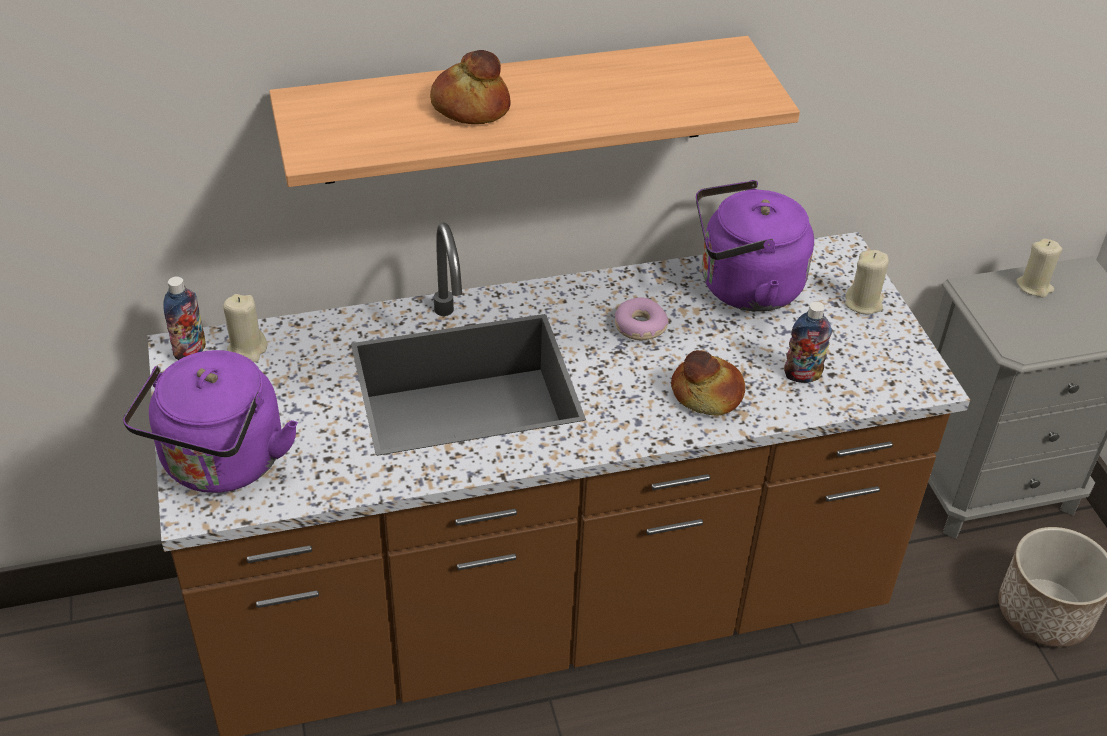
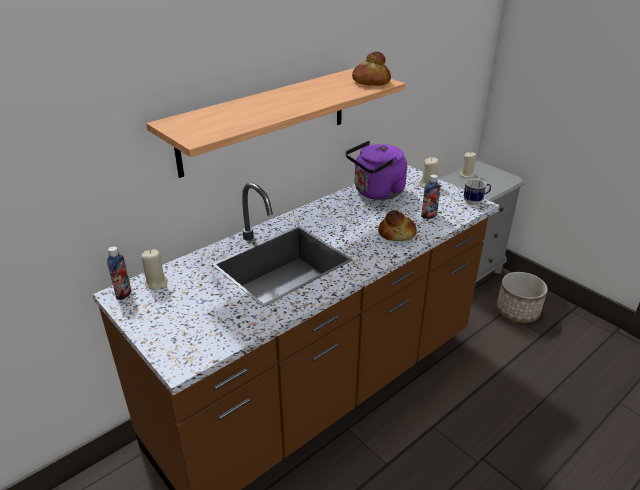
camera: 25 degrees left, 10 degrees down
(221, 465) = (180, 339): purple kettle -> none
(470, 107) = (259, 108): bread -> bread (370, 82)
(639, 327) = (345, 218): donut -> none
(926, 374) = (475, 201): none -> mug

